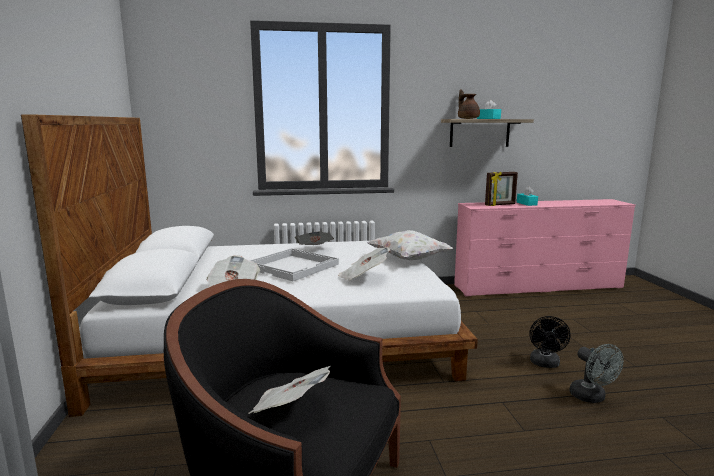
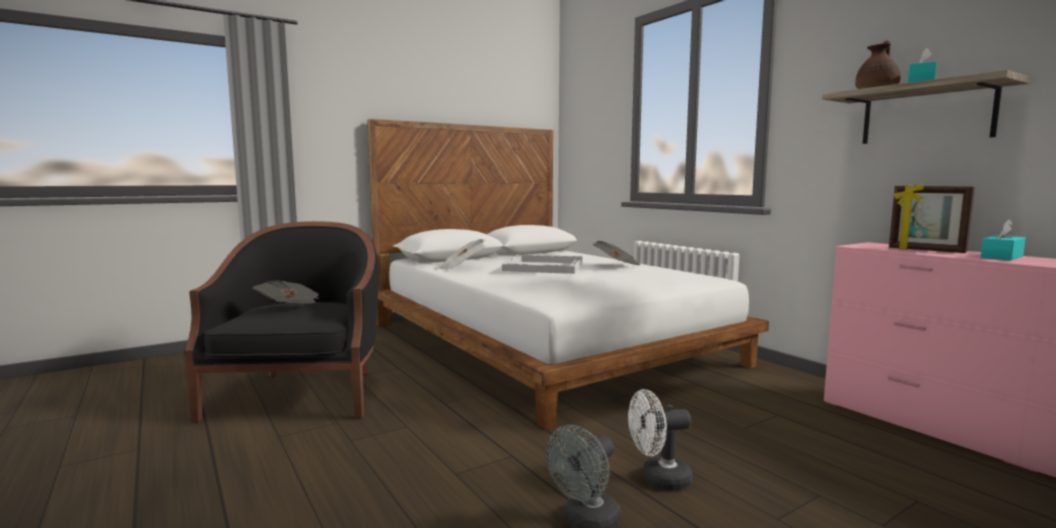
camera: 65 degrees right, 5 degrees down
(363, 277) = (544, 281): newspaper -> none
(409, 259) = (651, 289): white pillow -> none
(545, 364) = (658, 480): black fan -> white fan

